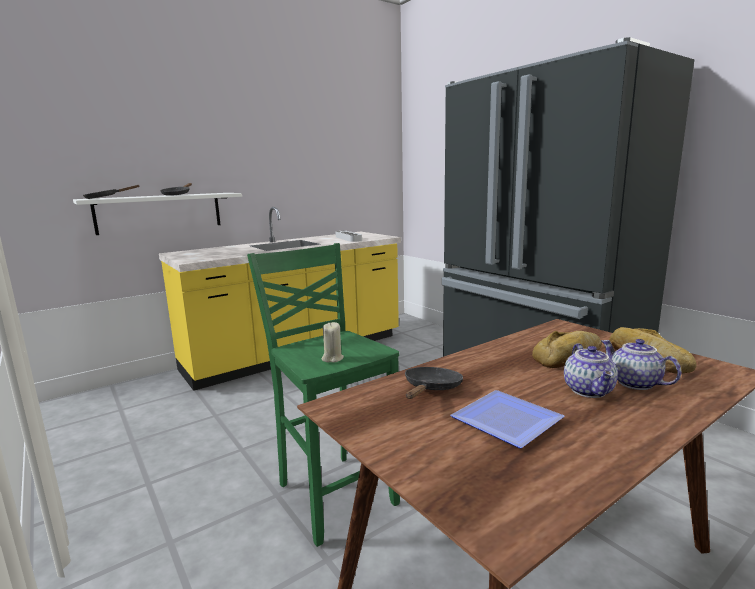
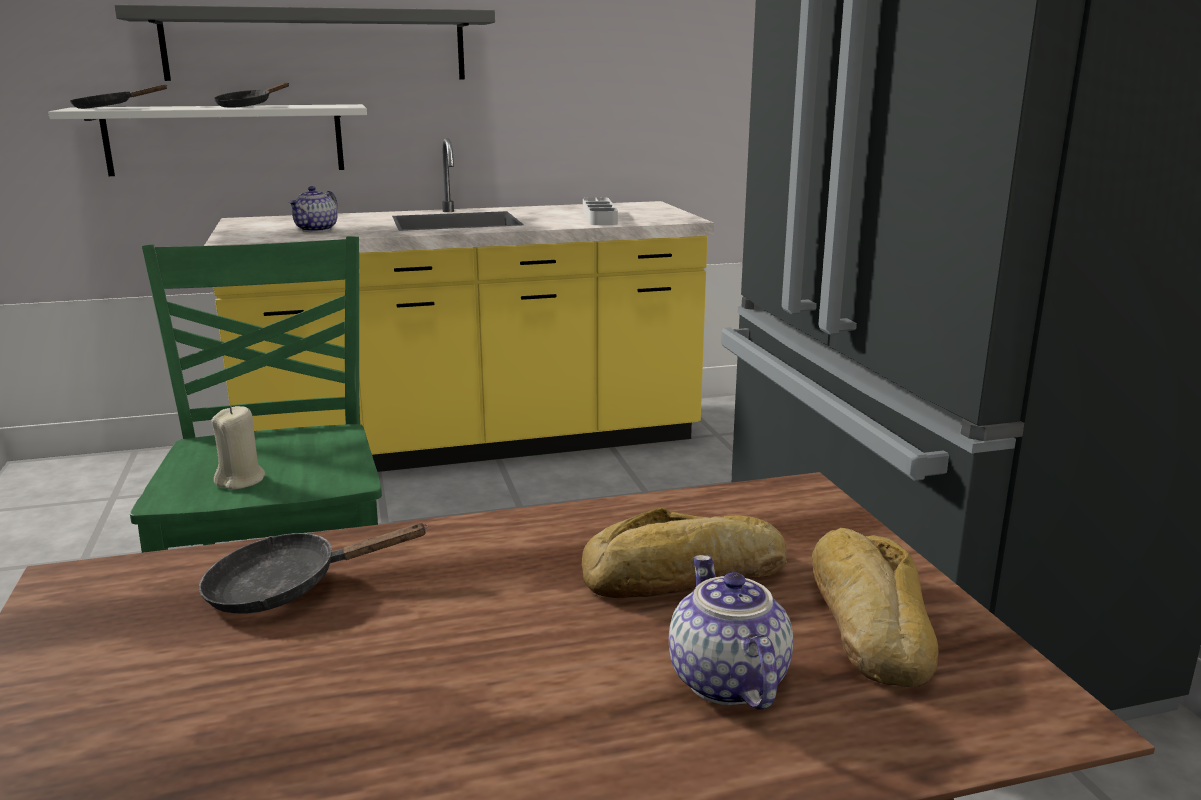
camera: 20 degrees right, 5 degrees up
(205, 164) = (317, 45): none -> grey shelf
(431, 389) = (287, 588): black frying pan -> black frying pan turned 150 degrees counterclockwise
(507, 423) = (297, 705): plate -> none
(589, 391) = (590, 674): teapot -> teapot (317, 230)

